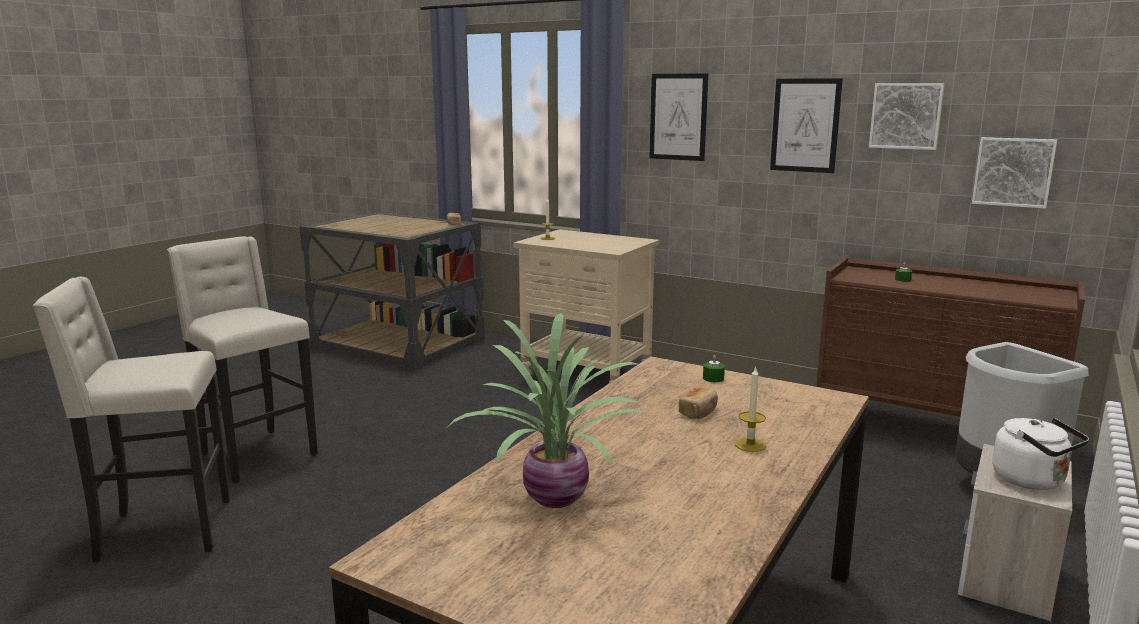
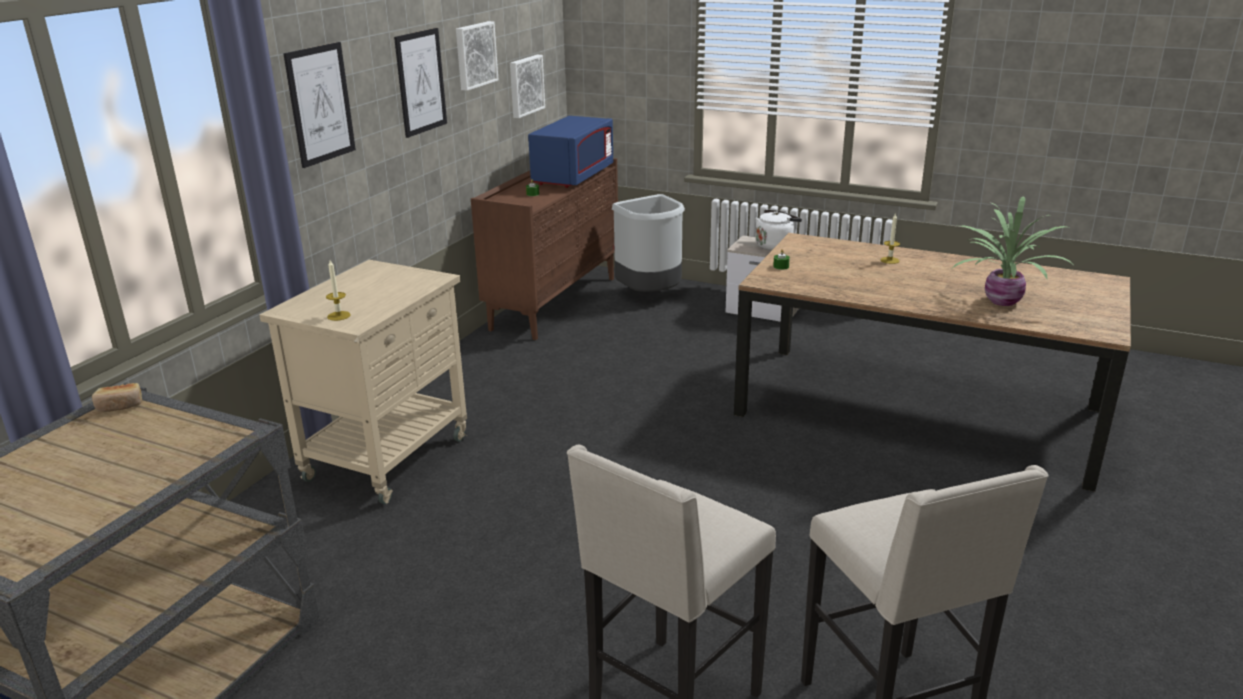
camera: 95 degrees left, 10 degrees up
(699, 412) = (848, 271): bread -> none
(995, 292) = (573, 177): none -> blue microwave

